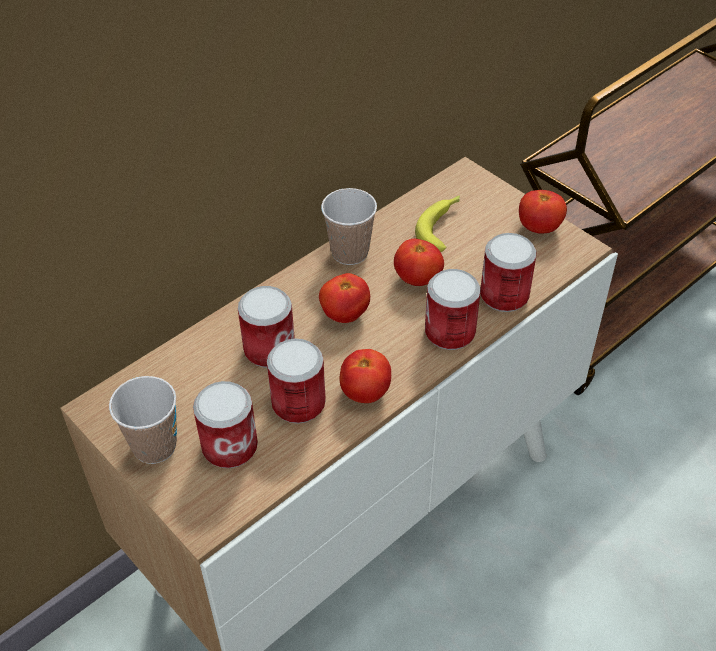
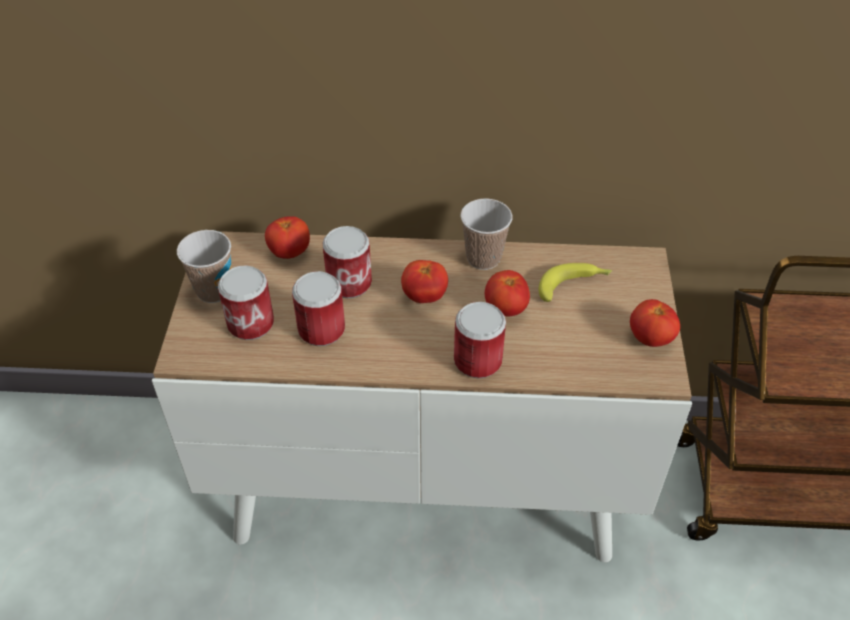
camera: 45 degrees right, 0 degrees up
(365, 392) = (369, 355): tomato -> tomato (290, 252)
(504, 295) = (552, 366): can -> none

